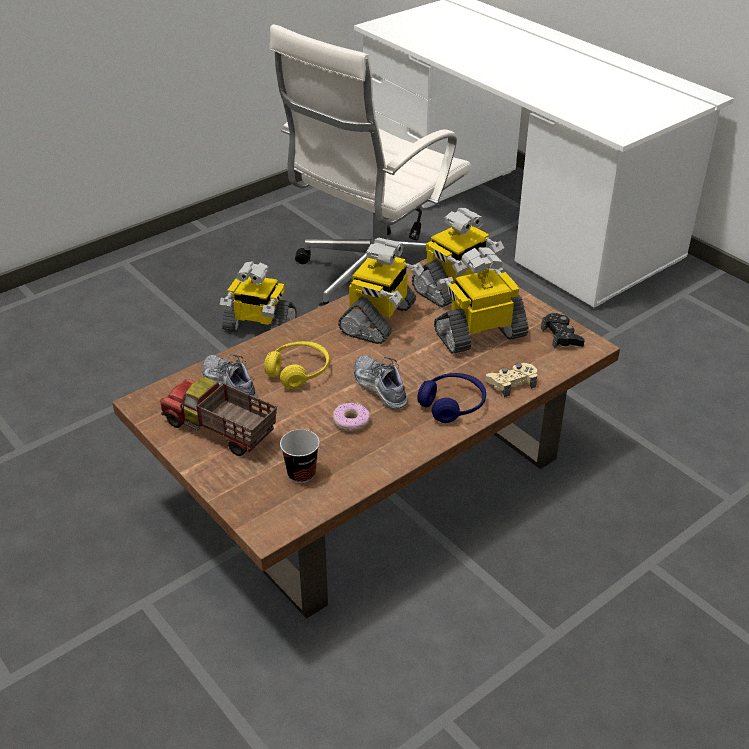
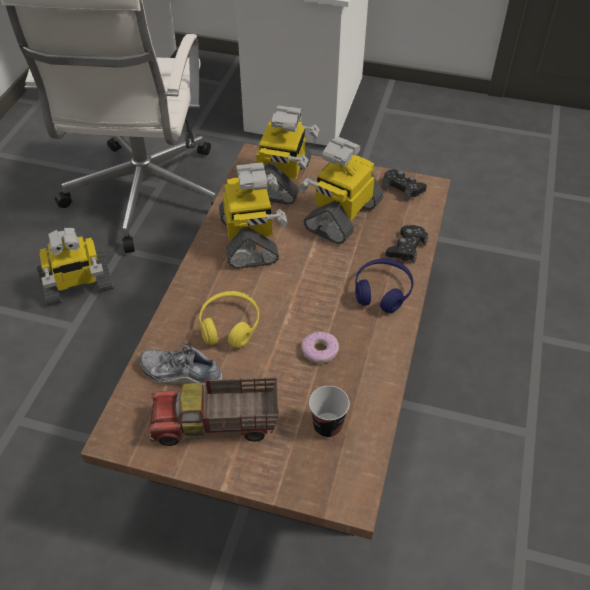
camera: 35 degrees left, 10 degrees up
(379, 388) = (312, 306): shoe -> none
(512, 383) = (406, 248): beige game controller -> black game controller

